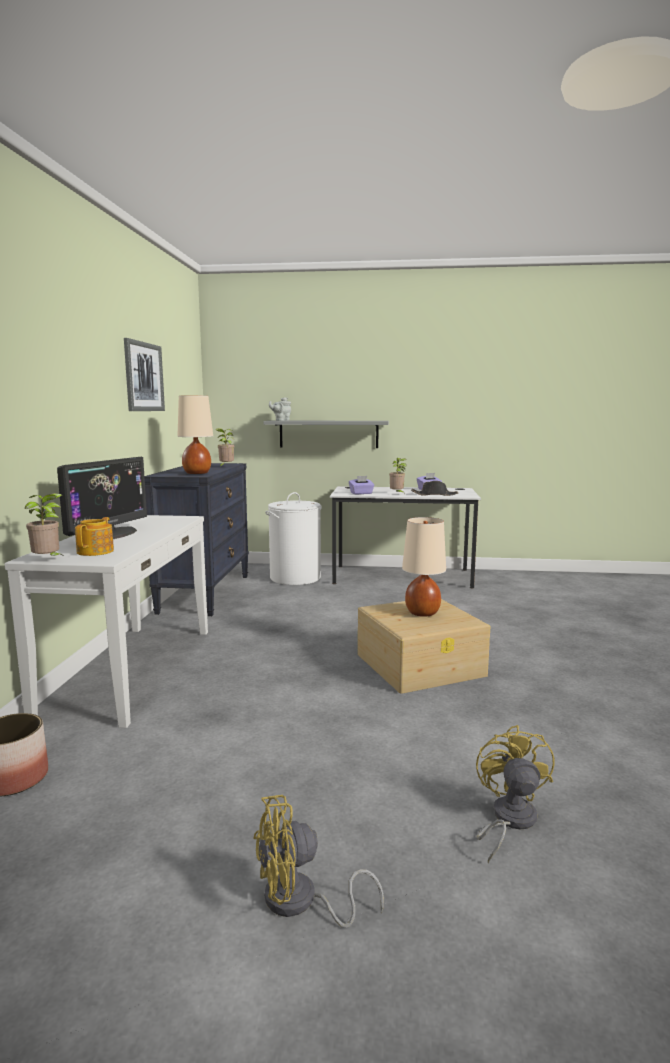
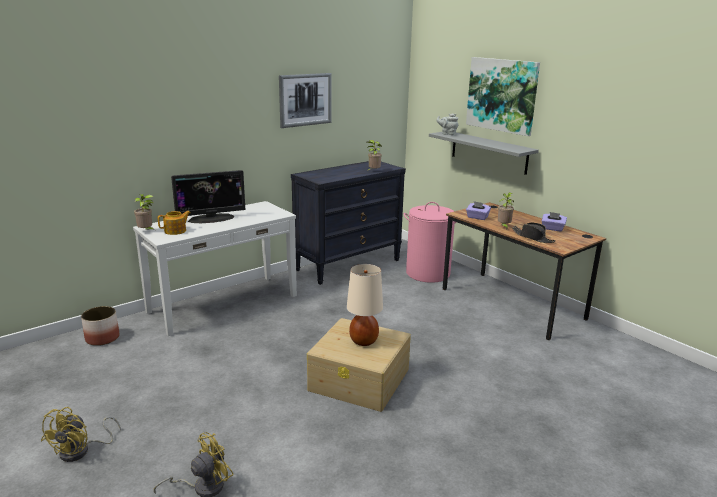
camera: 45 degrees right, 10 degrees up
(196, 473) = (328, 177): beige table lamp -> none
(295, 578) = (428, 273): white laundry basket -> pink laundry basket
(300, 902) = (81, 451): yellow fan -> yellow fan turned 105 degrees counterclockwise
(338, 373) = (502, 95): none -> picture
(402, 576) = (511, 303): white desk -> brown desk

